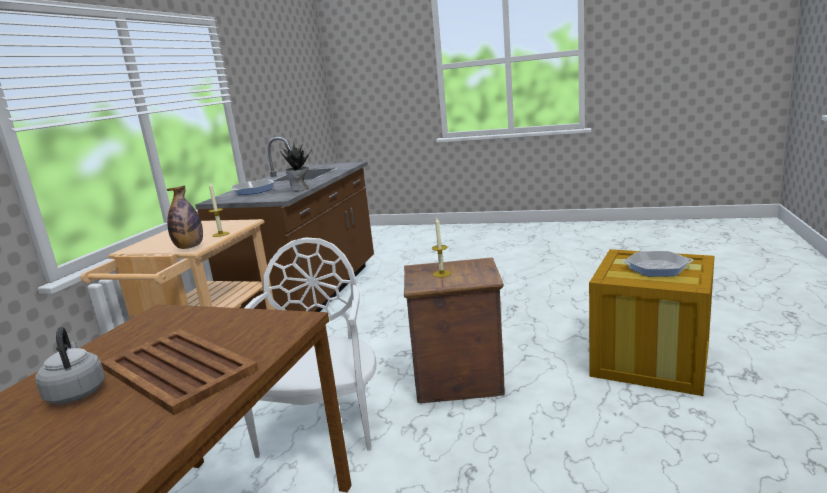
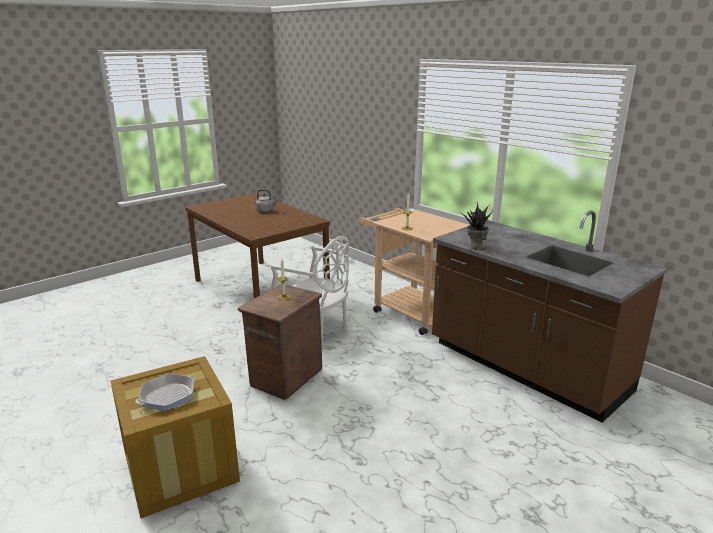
camera: 120 degrees right, 5 degrees up
(178, 370) = (252, 220): brown tray -> none
(189, 247) = (387, 220): bottle -> none
(253, 191) = (507, 235): frying pan -> none

